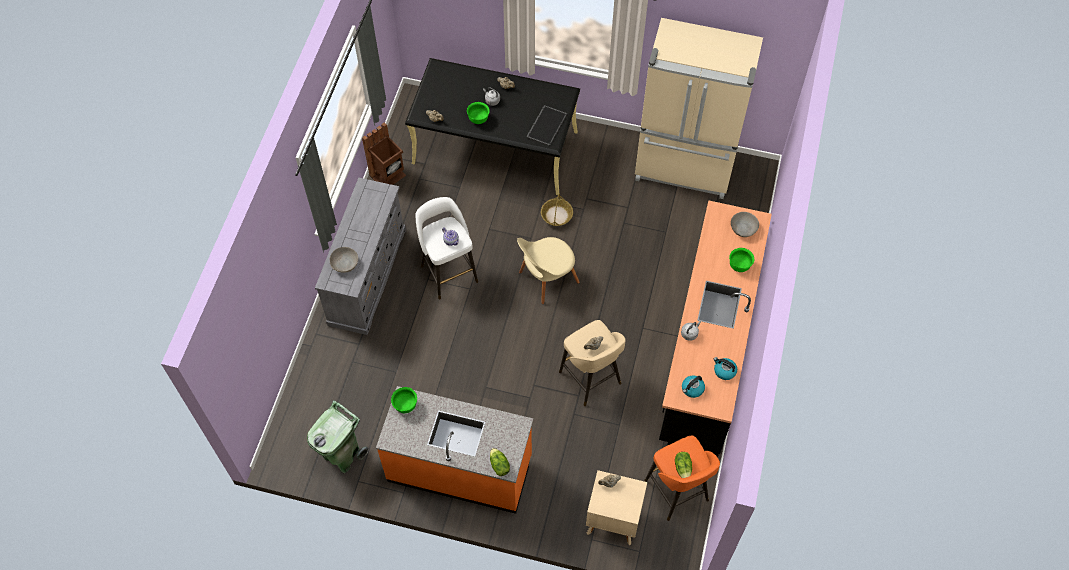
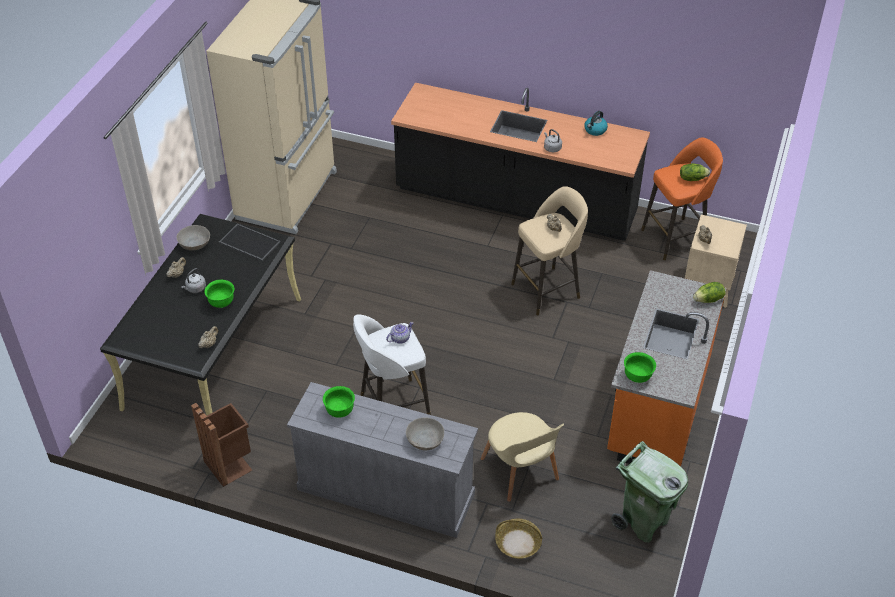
camera: 85 degrees left, 15 degrees down
(546, 279) = (415, 317): beige chair -> beige chair (520, 472)
(556, 215) = (329, 303): basket -> basket (517, 543)
(692, 389) = (615, 152): kettle -> none
(739, 266) = (475, 108): green bowl -> green bowl (340, 411)
(743, 228) = (430, 101): grey bowl -> grey bowl (194, 243)

